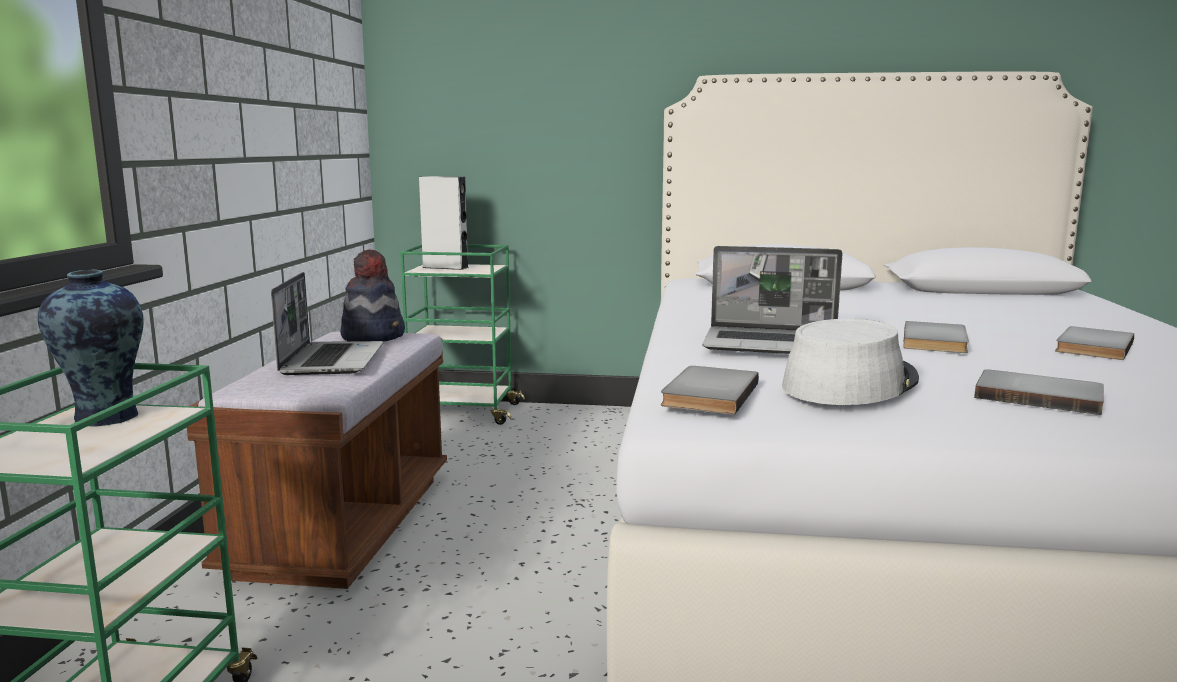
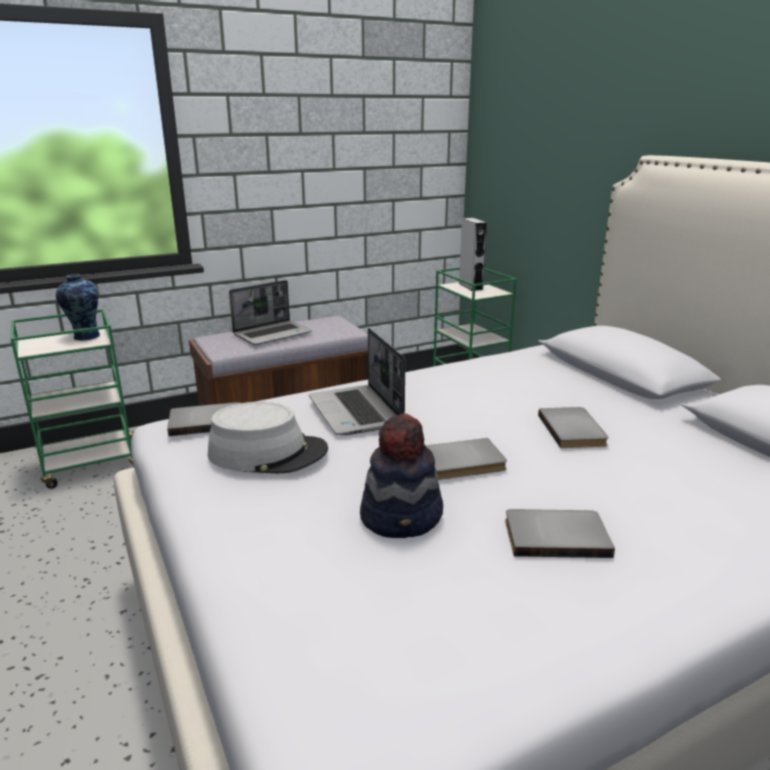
camera: 55 degrees right, 10 degrees up
(374, 336) = (331, 325): hat -> hat (402, 516)
(1038, 396) = (317, 524): grey book -> grey book (574, 430)

